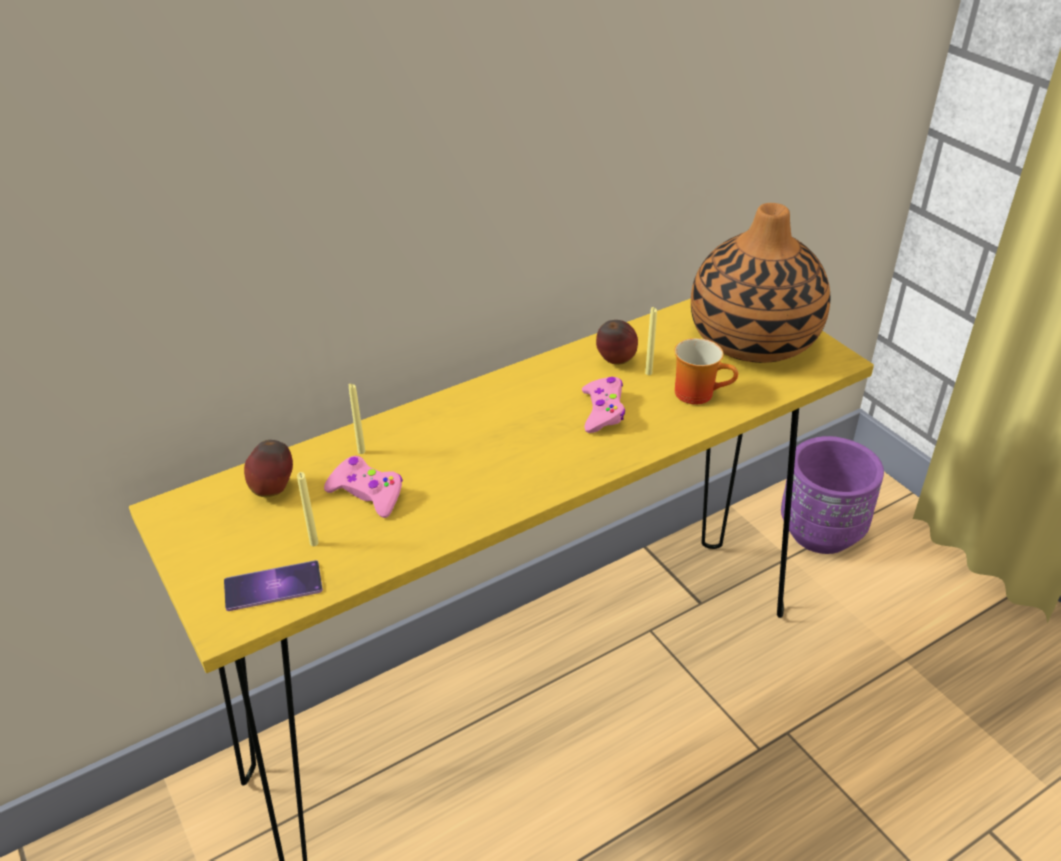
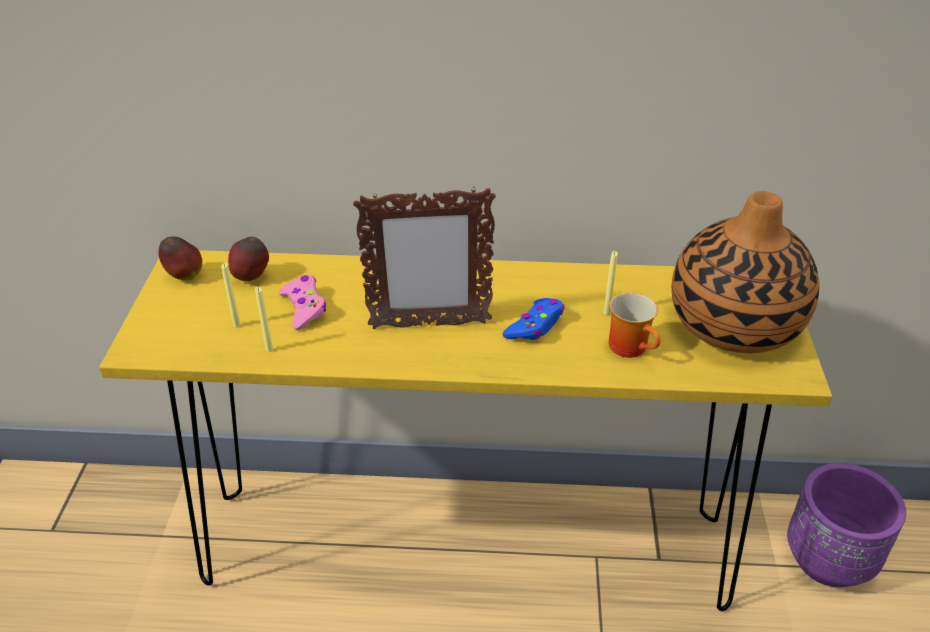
camera: 35 degrees right, 0 degrees up
(273, 586) = (184, 340): phone -> none
(361, 451) = (332, 277): yellow candle -> yellow candle (269, 349)
(508, 453) = (428, 325): none -> picture frame
(603, 411) = (535, 326): pink game controller -> blue game controller
(615, 362) = (588, 292): apple -> apple (184, 277)

